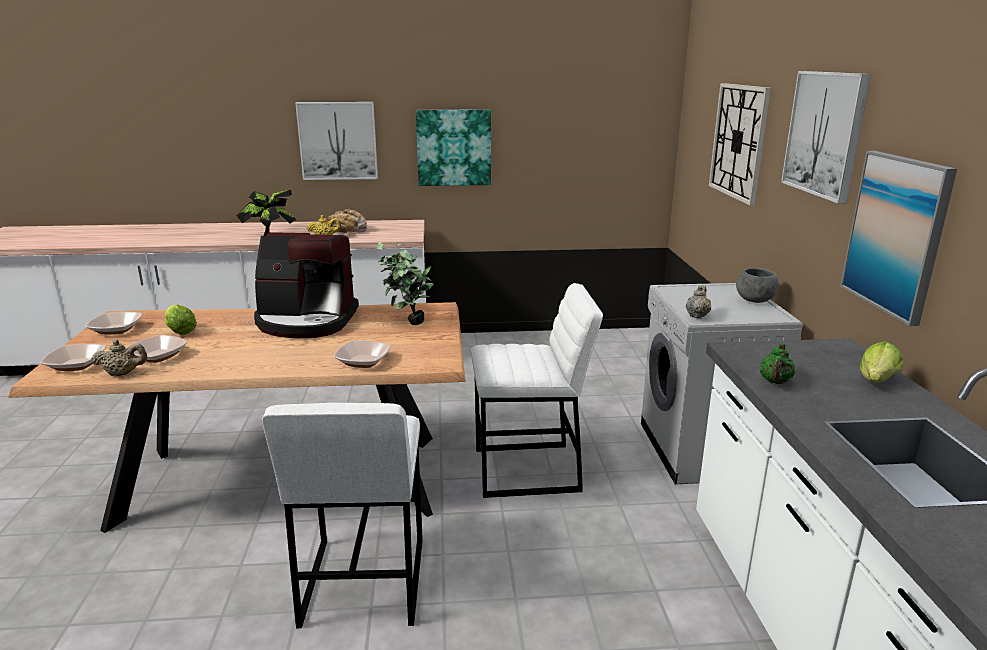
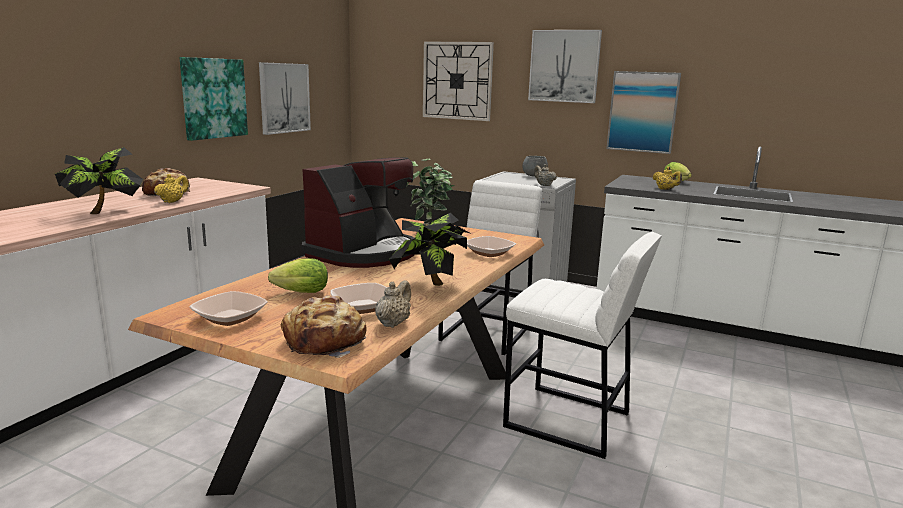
camera: 60 degrees left, 5 degrees down
(76, 365) = (326, 342): bowl -> bread
(226, 365) = (431, 287): none -> potted plant
(338, 141) = (102, 91): picture -> picture (284, 98)
(775, 382) = (666, 189): green teapot -> yellow teapot

